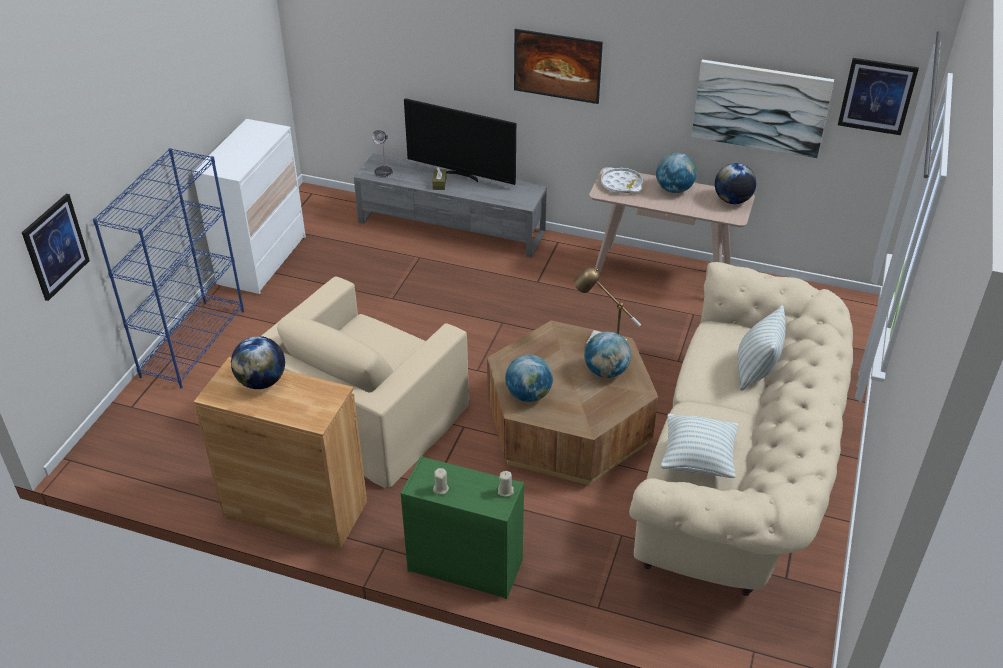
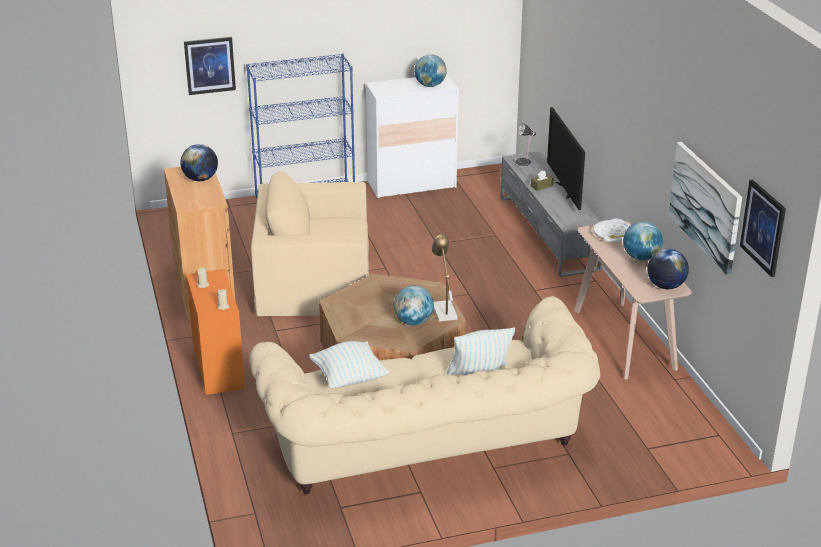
camera: 55 degrees right, 10 degrees down
(463, 565) = (218, 368): green dresser -> orange dresser
(528, 395) = (352, 301): globe -> globe (430, 85)
(556, 81) = (618, 127): picture -> none

